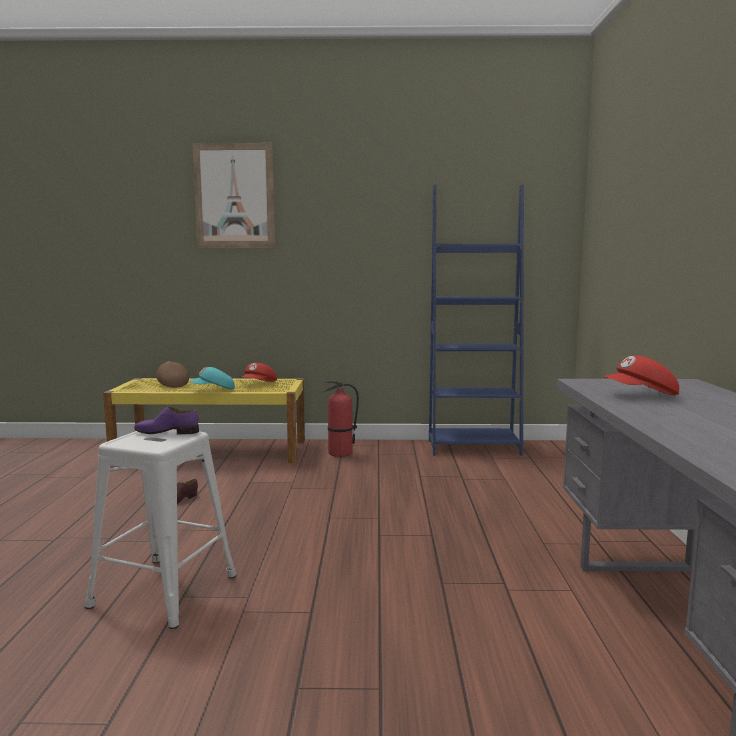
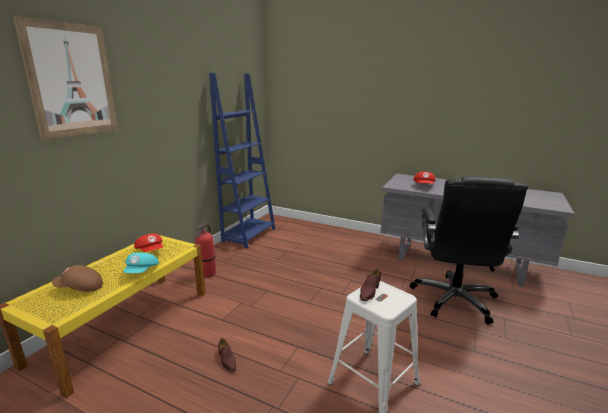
camera: 65 degrees left, 10 degrees up
(167, 432) = (369, 291): purple shoe -> brown shoe
(487, 652) = (454, 299): none -> black office chair

